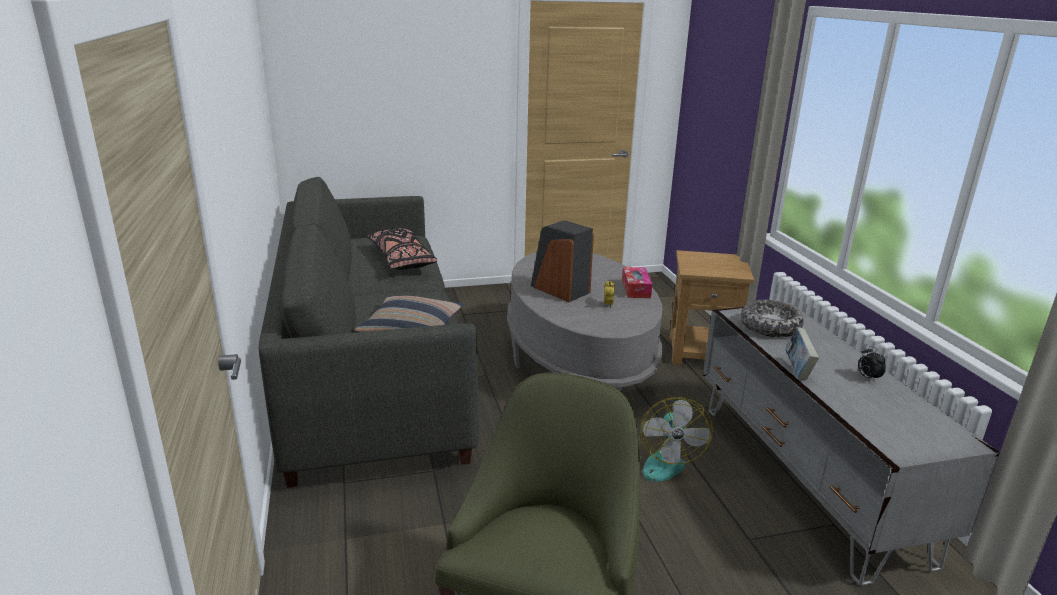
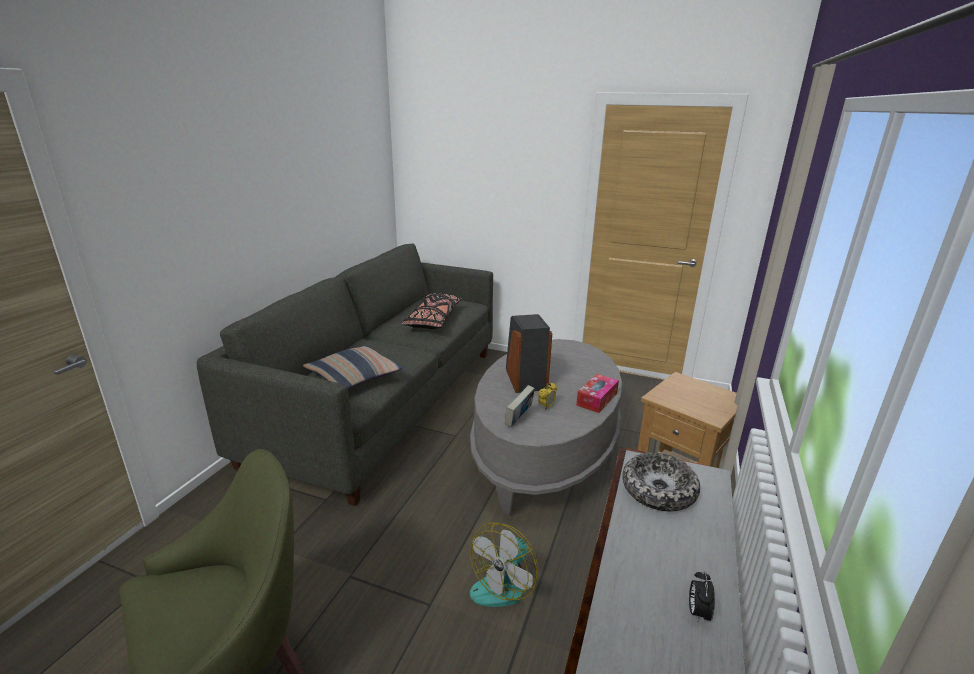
camera: 35 degrees right, 0 degrees up
(798, 370) = (615, 557): book -> book (519, 420)

